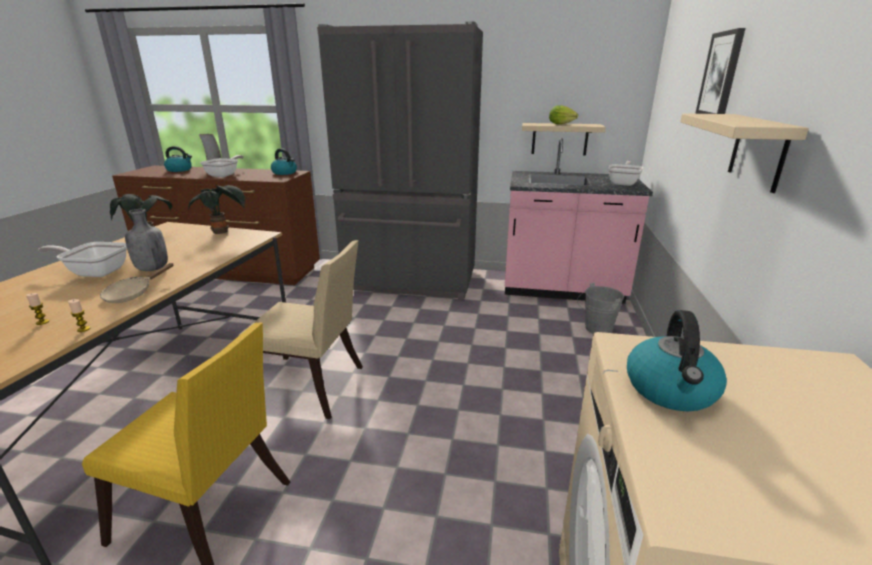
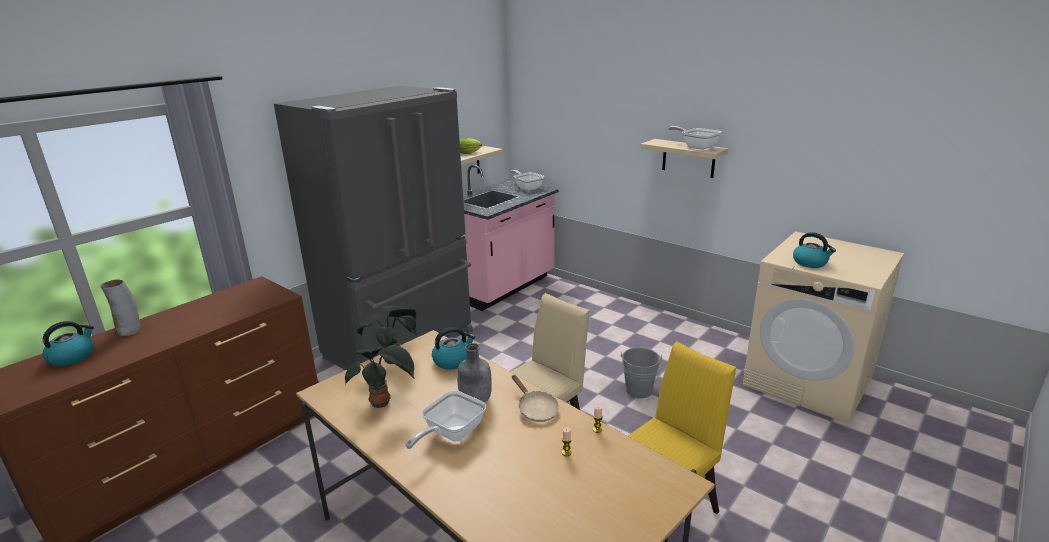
camera: 60 degrees left, 0 degrees up
(225, 175) = (186, 325): frying pan -> frying pan (696, 147)
(285, 173) = (248, 290): kettle -> kettle (453, 360)
(595, 329) = (568, 298): grey bucket -> grey bucket (638, 392)
(721, 74) = (624, 114): picture -> none

